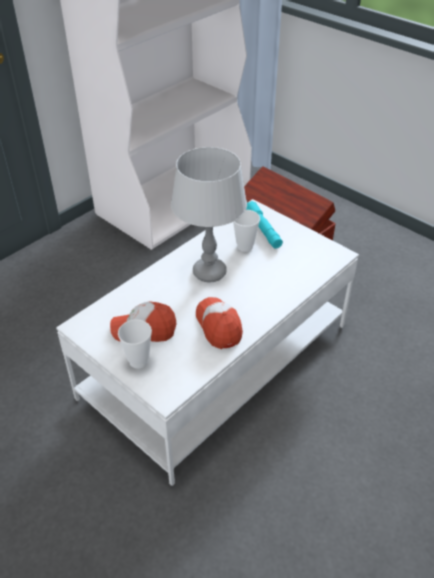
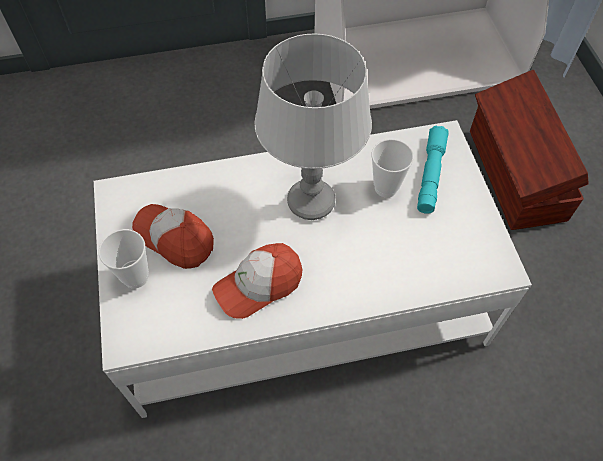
camera: 35 degrees right, 15 degrees up
(219, 326) = (259, 285): cap -> cap turned 135 degrees counterclockwise

